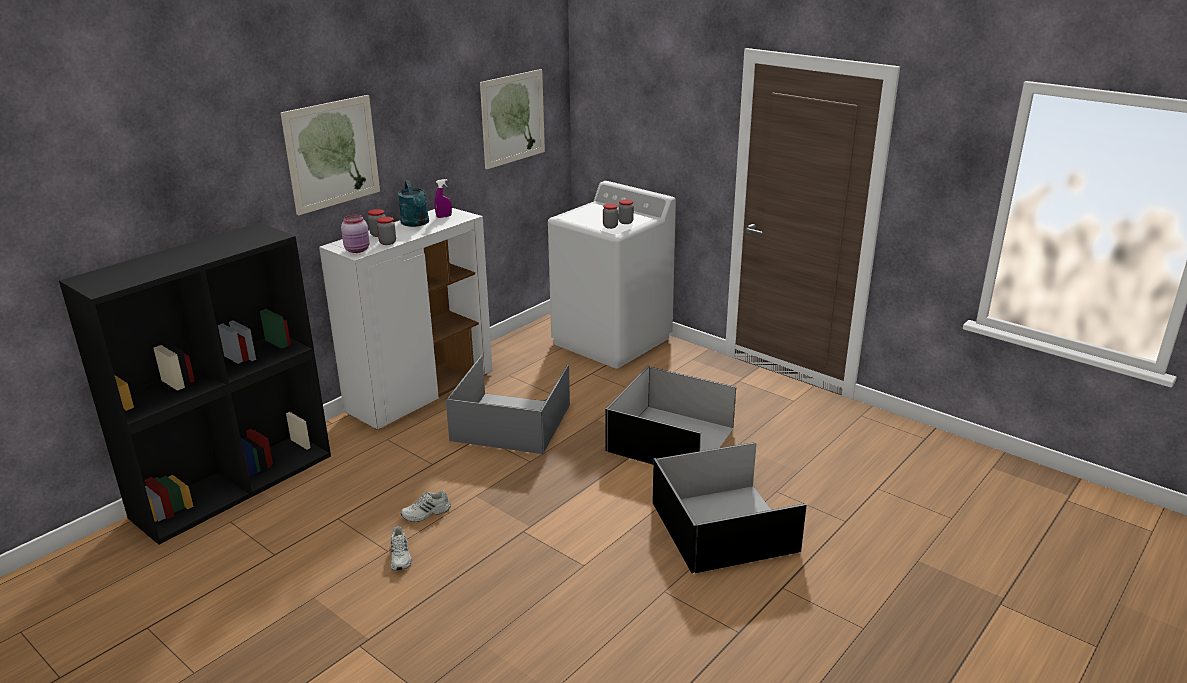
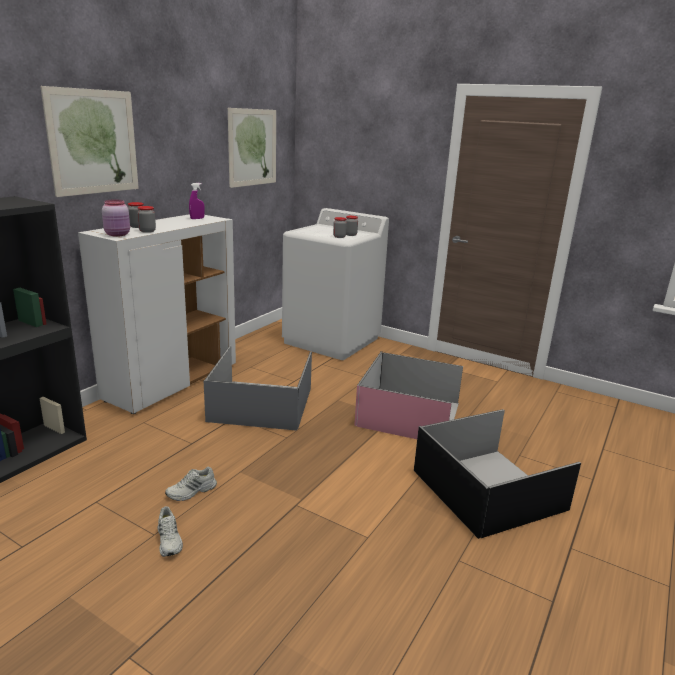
camera: 10 degrees left, 5 degrees down
(416, 223) = (172, 221): turquoise watering can -> none
(670, 440) = (408, 415): black storage box -> pink storage box

